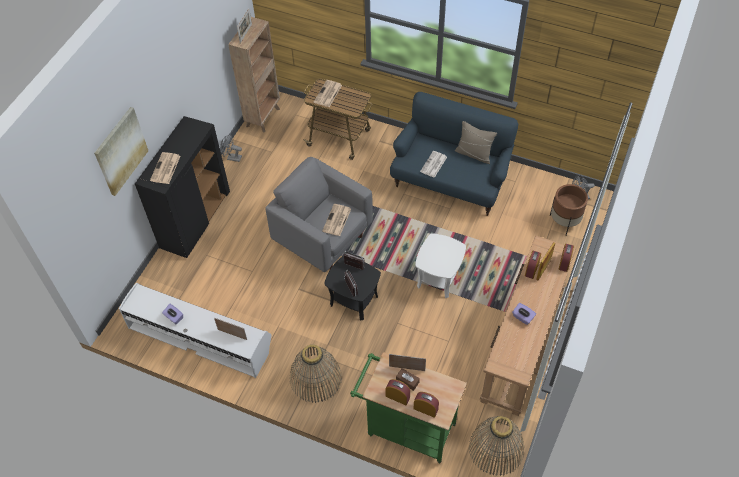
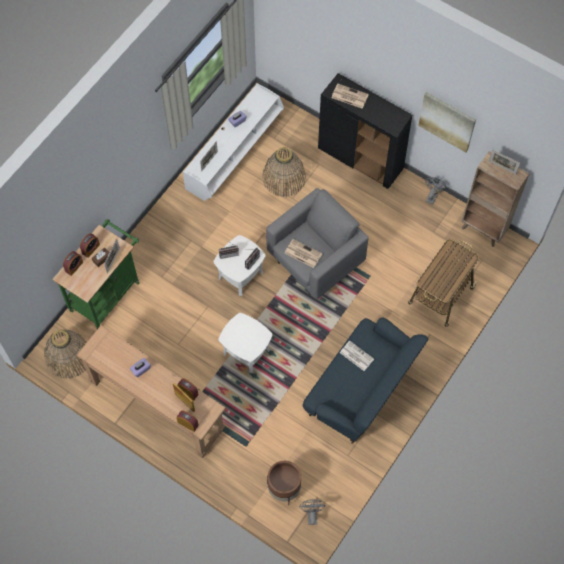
camera: 100 degrees right, 10 degrees up
(120, 151) = (340, 45): picture -> picture (447, 121)
(315, 378) = (171, 233): basket -> basket (284, 178)
(328, 94) = (453, 262): newspaper -> none
(353, 300) = (240, 275): black side table -> white side table
(474, 154) = (362, 398): beige pillow -> none

